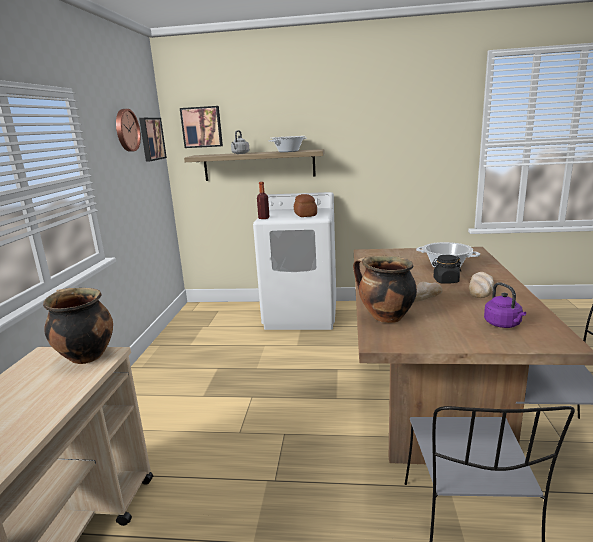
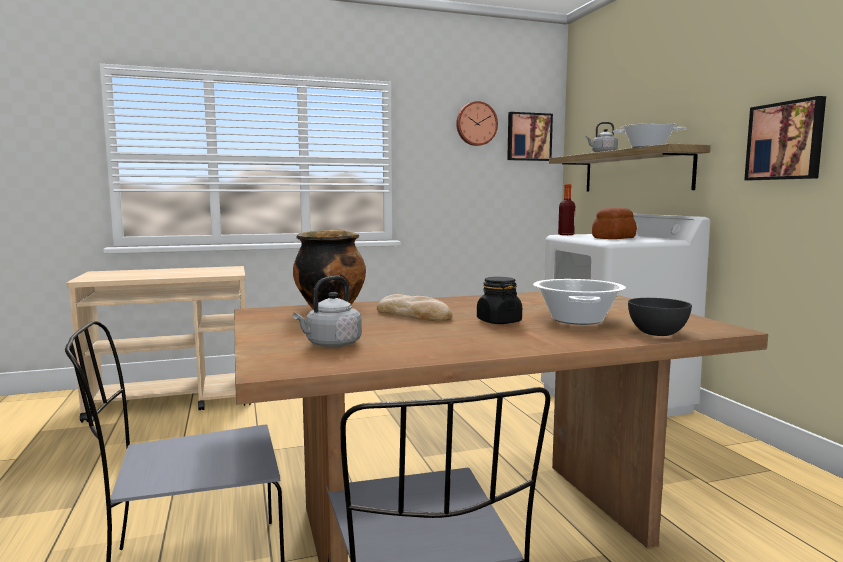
camera: 65 degrees right, 10 degrees down
(85, 356) = (227, 272): cooking pot -> none
(202, 127) = (591, 122): picture -> picture (786, 141)
(481, 288) = (484, 335): bread -> none
(482, 260) = (657, 334): none -> grey bowl
(503, 324) = (331, 345): purple kettle -> grey kettle

